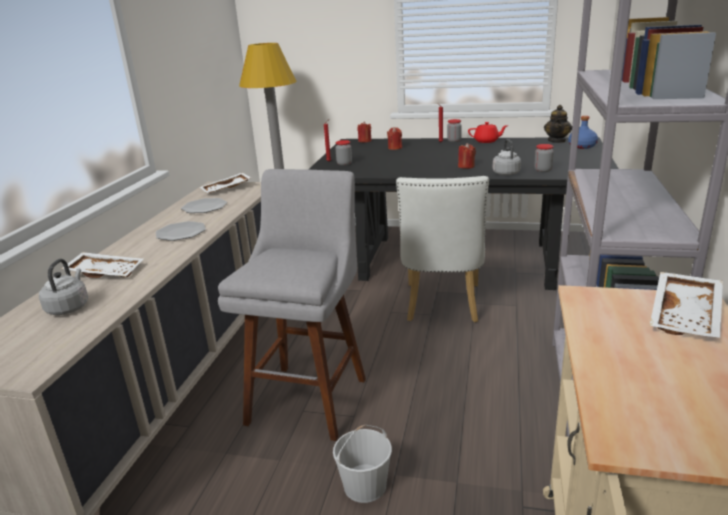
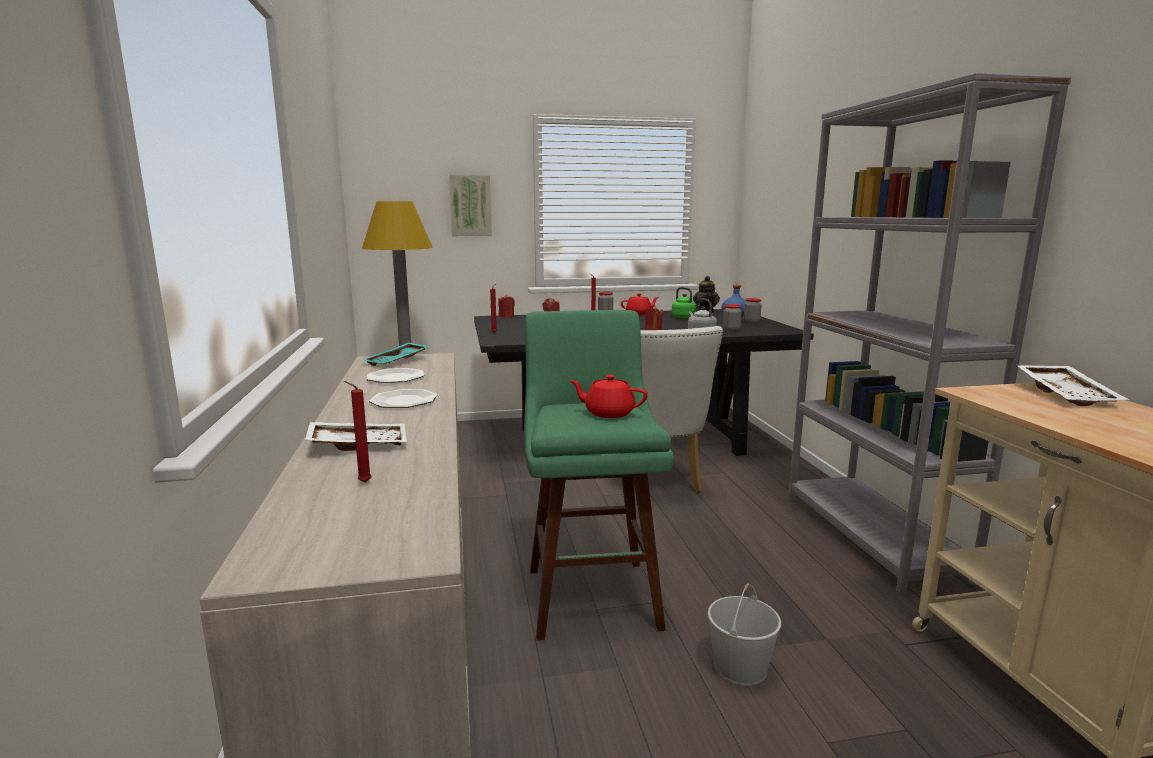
camera: 25 degrees left, 10 degrees down
(69, 307) = (362, 483): grey kettle -> red candle
(226, 189) = (398, 361): white tray -> turquoise tray
(295, 264) = (608, 413): none -> red teapot
(310, 395) = (591, 591): grey stool -> green stool
(339, 39) = (470, 206): none -> picture
(344, 164) = (516, 334): jar -> jar (751, 322)
(523, 149) = (685, 317): none -> green kettle

